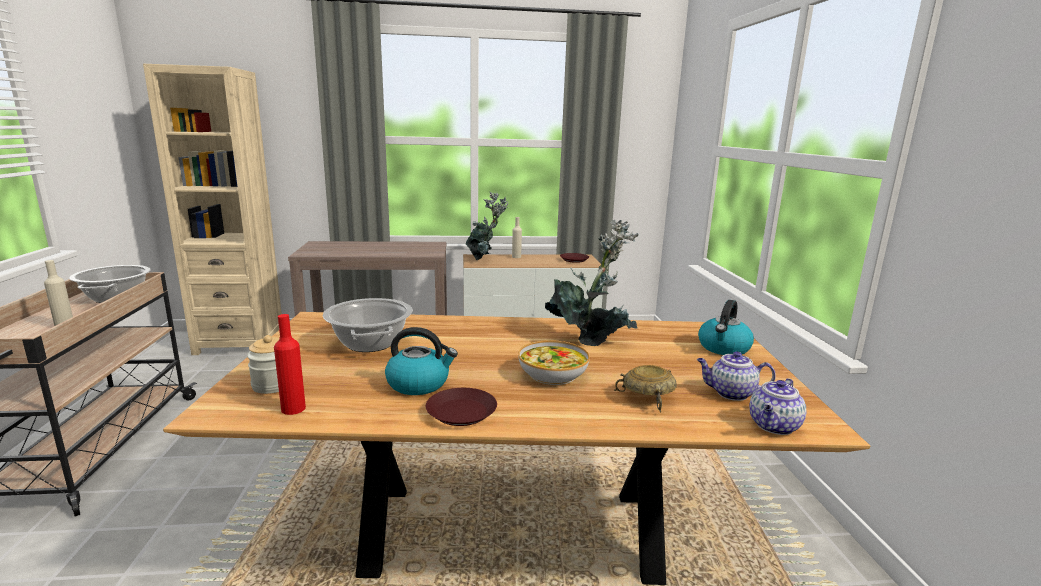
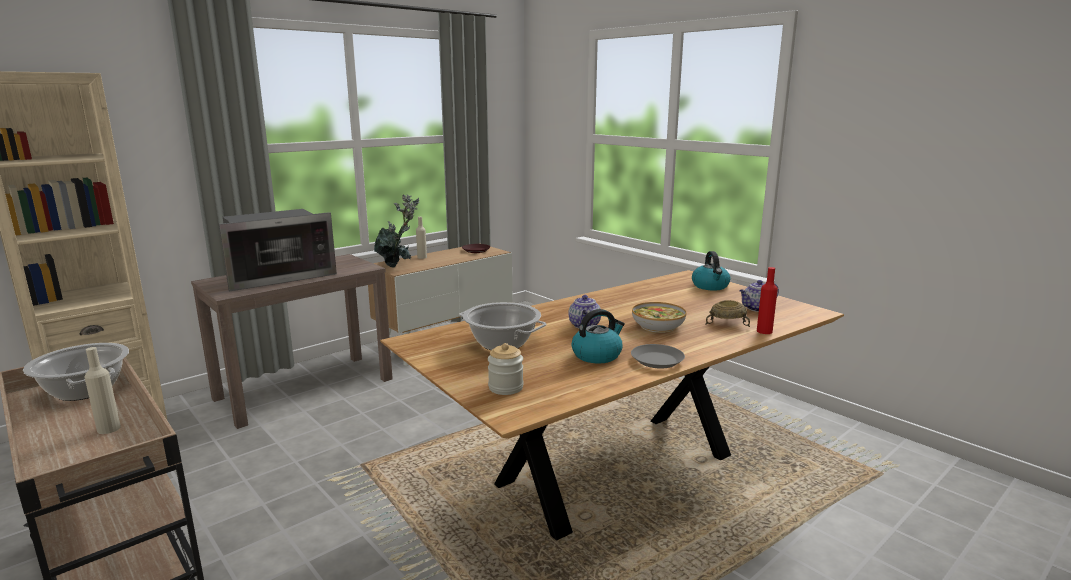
camera: 35 degrees left, 0 degrees up
(293, 409) = (557, 393): red bottle -> red bottle (764, 331)
(362, 248) = (278, 276): none -> microwave
(462, 413) = (657, 360): brown plate -> grey plate
(591, 340) = (636, 301): potted plant -> none
(774, 426) = (800, 318): teapot -> teapot (585, 326)

